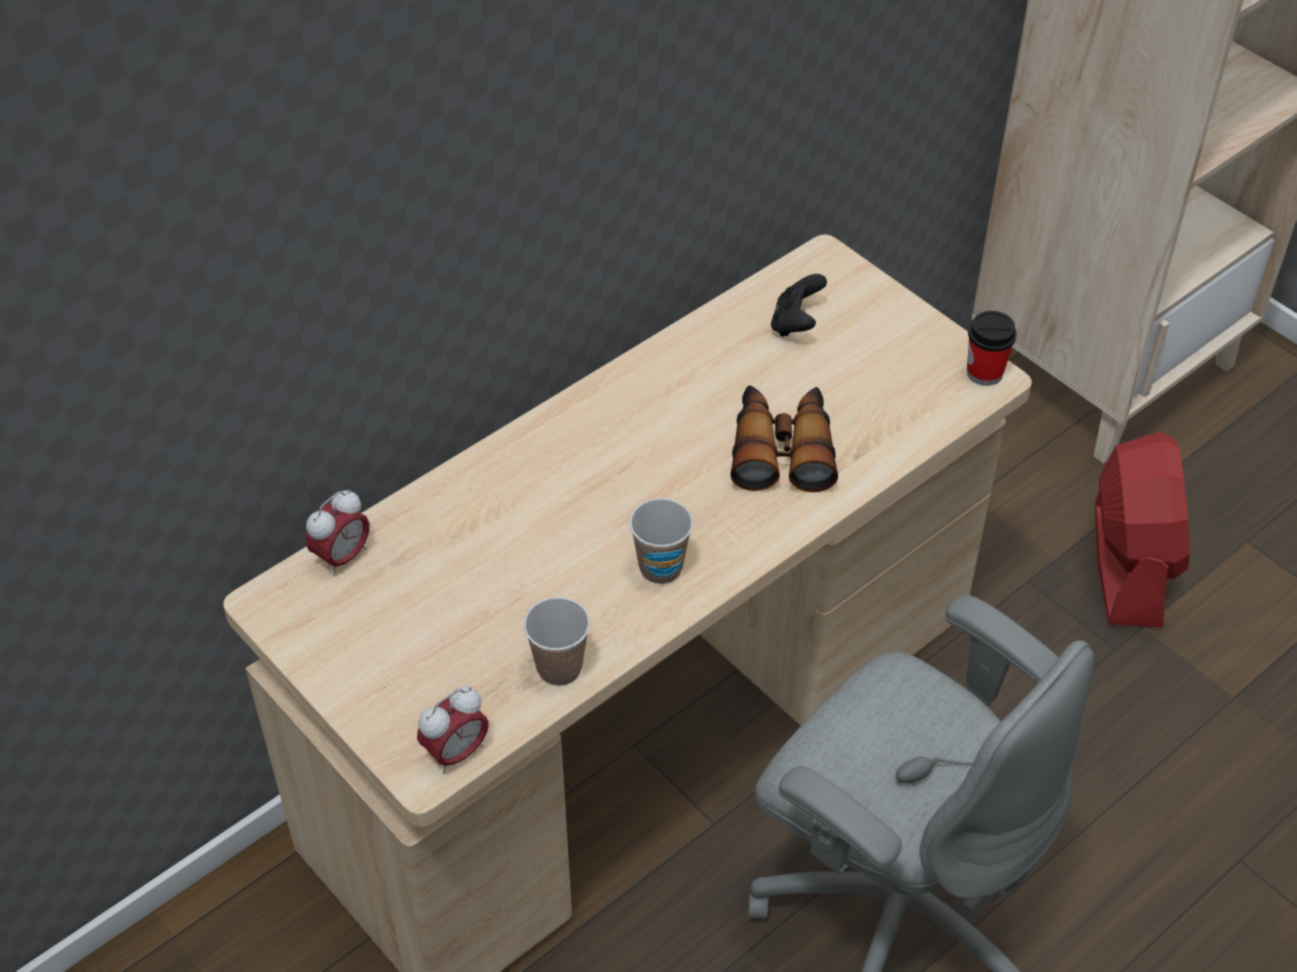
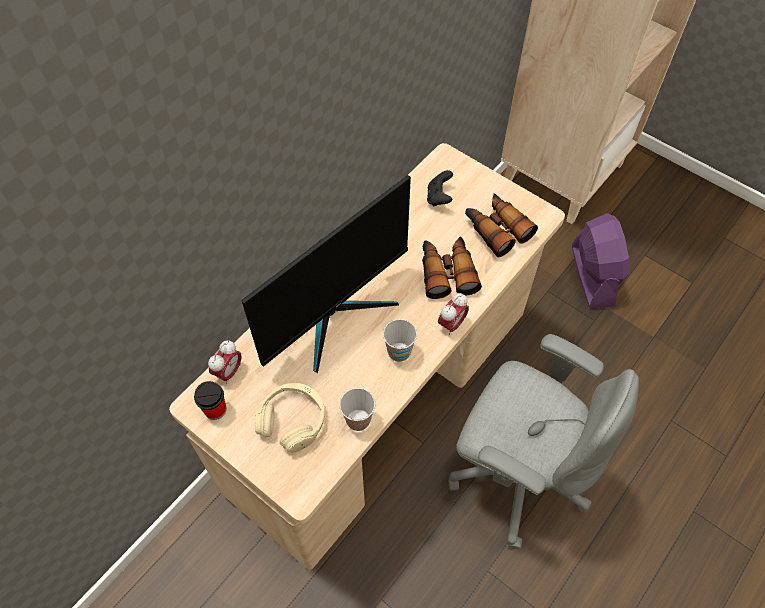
camera: 10 degrees left, 10 degrees up
(439, 651) = (292, 420): none -> beige headphones
(456, 753) = (314, 480): alarm clock -> alarm clock (451, 324)
(557, 492) = (335, 315): none -> monitor
(893, 389) = (496, 229): none -> binoculars
(984, 373) = (540, 212): cup -> cup (215, 409)
(1128, 564) = (592, 275): red fan -> purple fan

